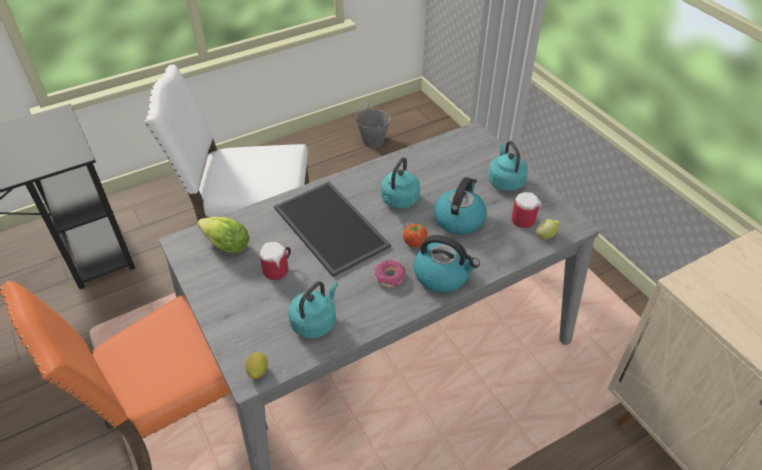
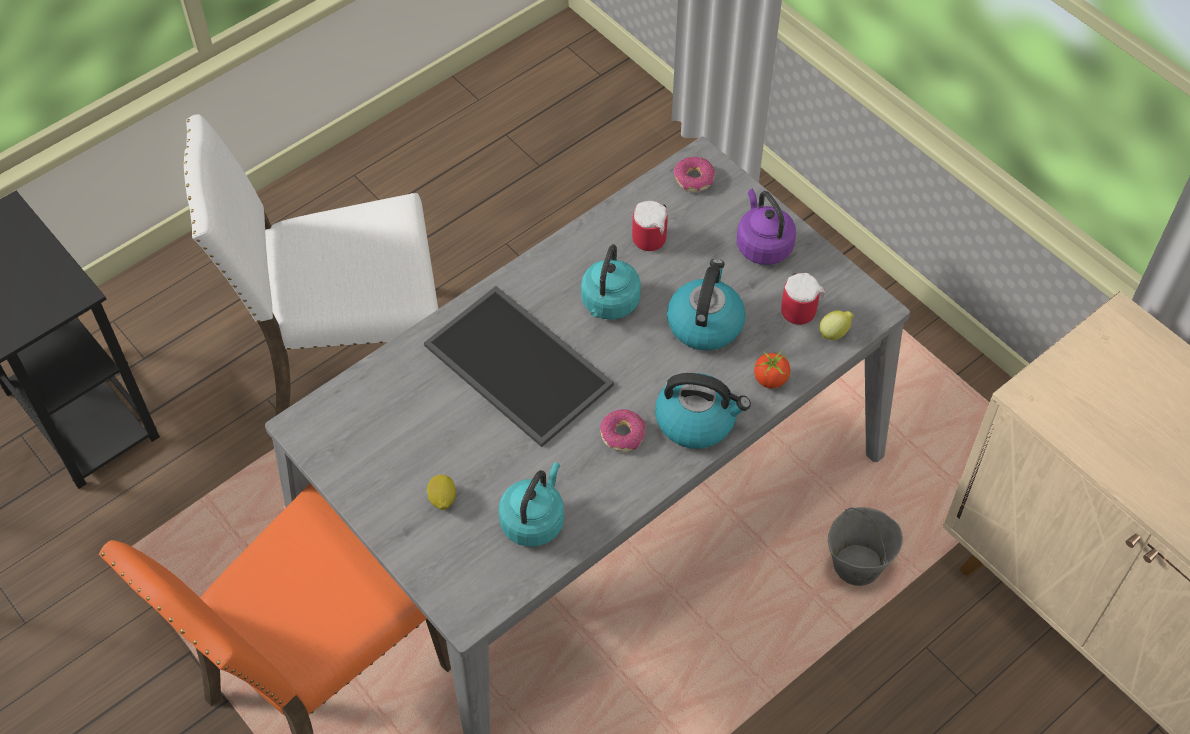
camera: 10 degrees left, 10 degrees up
(224, 244) = (366, 418): lettuce -> none
(257, 371) = (475, 605): lemon -> lemon (442, 499)
(279, 270) = (461, 447): mug -> mug (653, 236)
(373, 141) = (504, 129): grey bucket -> grey bucket (856, 565)
(414, 243) = (647, 373): tomato -> tomato (770, 379)
(467, 142) = (693, 179): none -> donut
(505, 181) = (762, 245): turquoise kettle -> purple kettle

